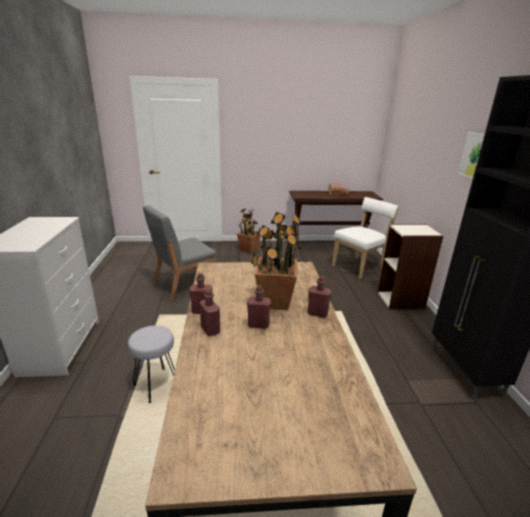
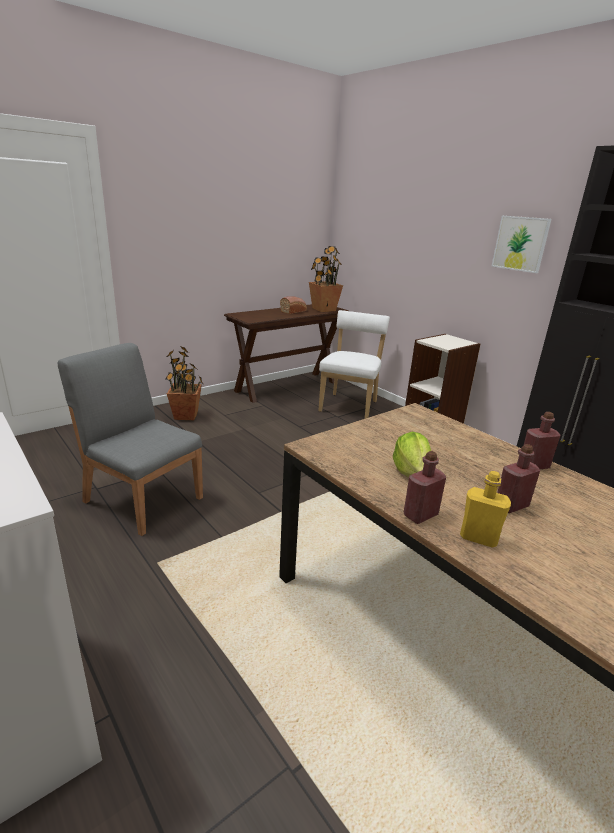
camera: 35 degrees left, 0 degrees up
(156, 385) = (288, 679): grey stool -> none
(184, 285) = (143, 498): grey chair -> grey chair turned 105 degrees clockwise
(210, 330) = (478, 538): red bottle -> yellow bottle
(236, 292) = (411, 471): none -> lettuce
(275, 301) = (471, 467): potted plant -> potted plant (323, 309)

